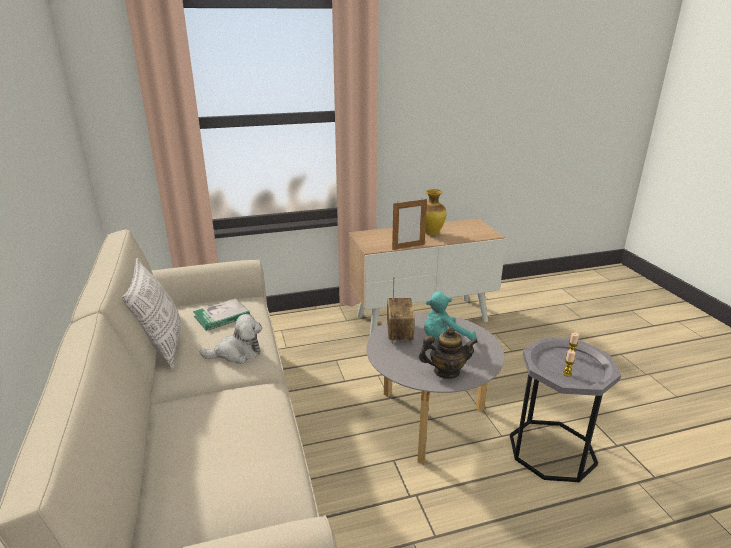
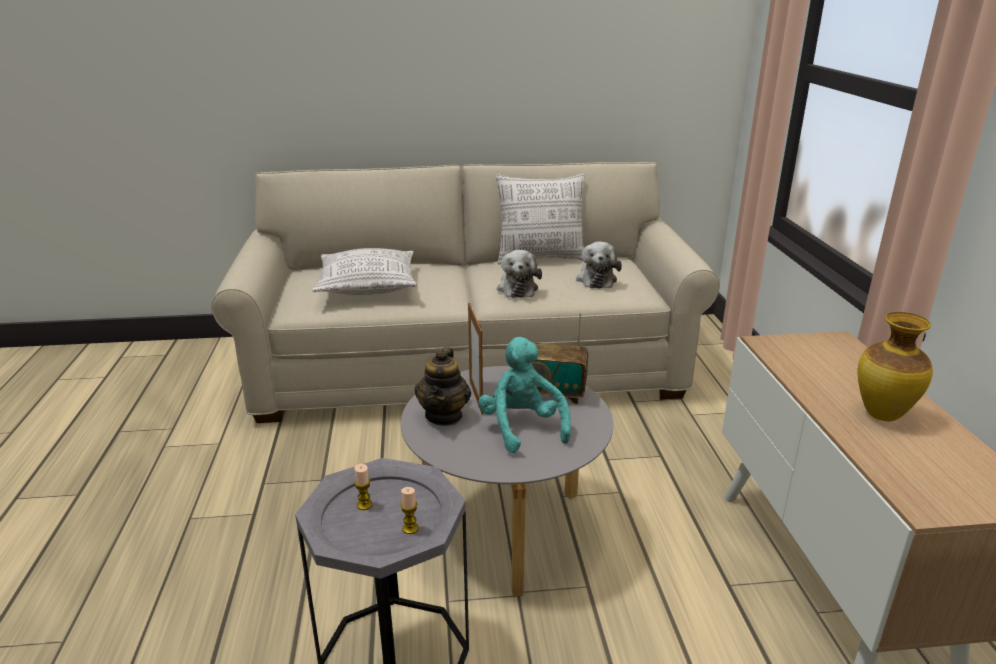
camera: 100 degrees right, 0 degrees up
(222, 316) = (596, 279): book -> plush toy
(228, 453) = (368, 286): none -> pillow
(408, 247) = (787, 378): picture frame -> picture frame (476, 397)

